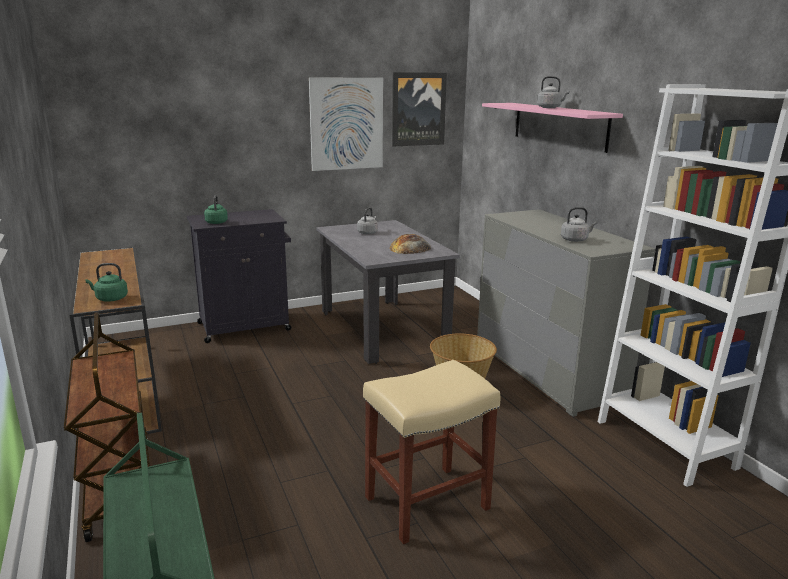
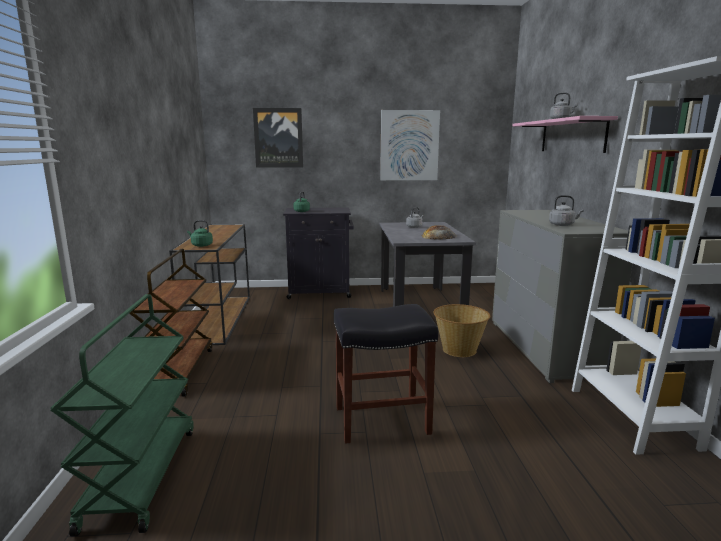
camera: 20 degrees right, 5 degrees down
(418, 109) = (469, 135): picture -> picture (278, 138)
(428, 502) = (383, 419): beige stool -> black stool

